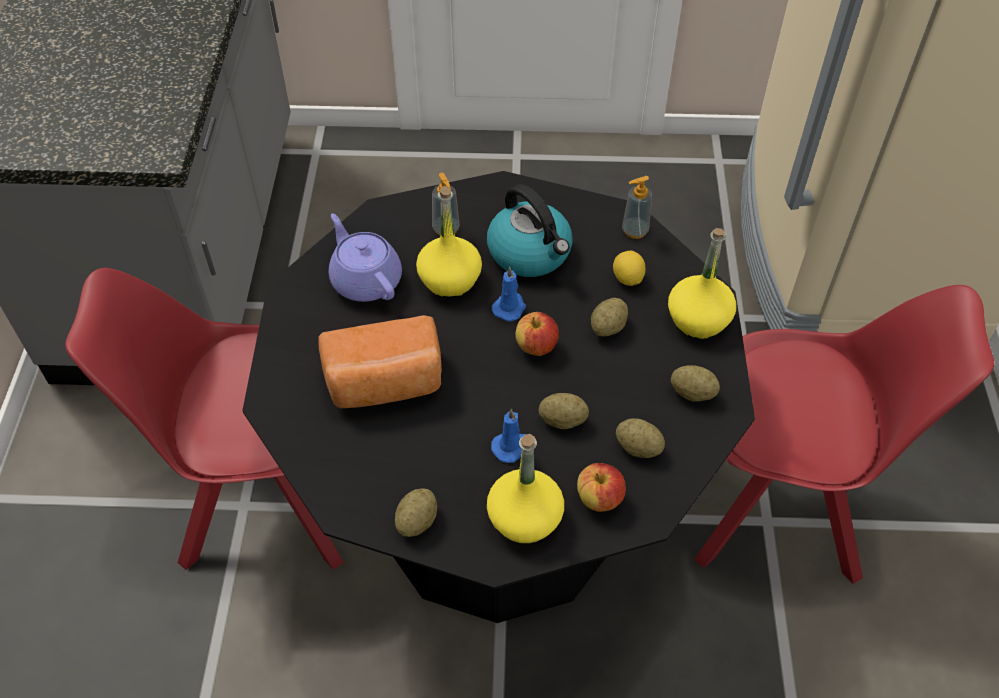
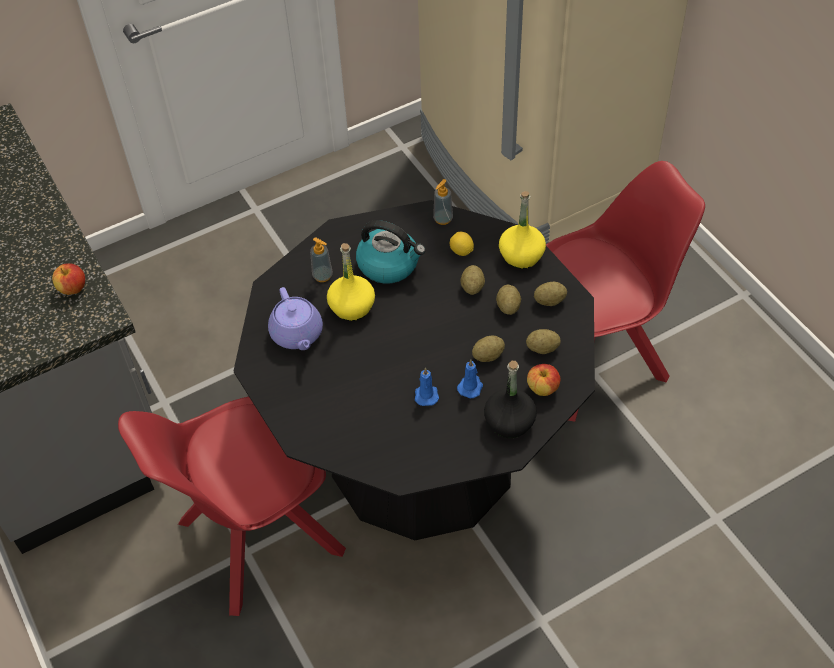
camera: 30 degrees left, 0 degrees up
(365, 280) = (297, 334): purple teapot -> purple teapot turned 135 degrees counterclockwise
(385, 385) = (365, 391): bread -> none
(417, 521) = (449, 458): potato -> potato (508, 307)
(510, 307) = (403, 305): blue candle -> blue candle (426, 394)
(524, 518) = (509, 422): yellow bottle -> black bottle
(536, 347) = (439, 321): apple -> apple (73, 289)

